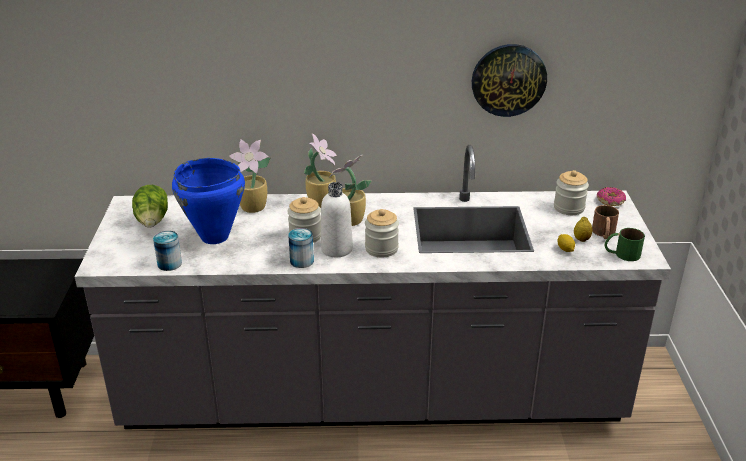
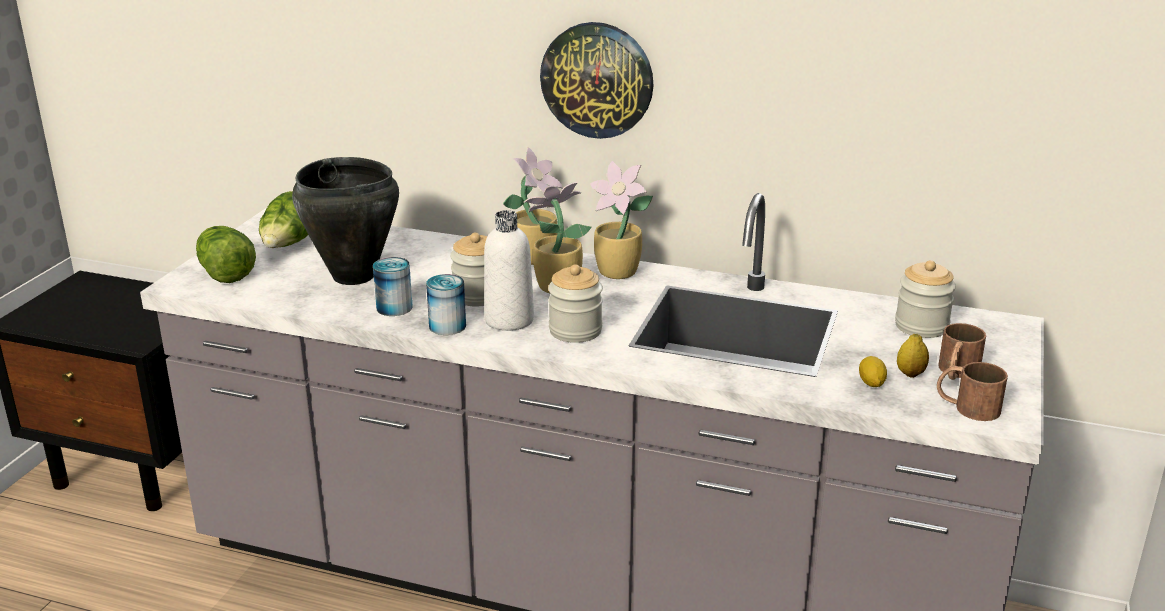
camera: 20 degrees right, 5 degrees down
(124, 250) = (225, 272): none -> lettuce
(169, 264) = (268, 298): can -> can (394, 307)
(214, 237) = (353, 276): blue cooking pot -> black cooking pot
(254, 208) = (435, 250): potted plant -> potted plant (619, 273)
(508, 80) = (841, 97): wall clock -> wall clock (597, 80)
(610, 201) = (1003, 328): donut -> none
(621, 254) = (967, 406): green mug -> brown mug

